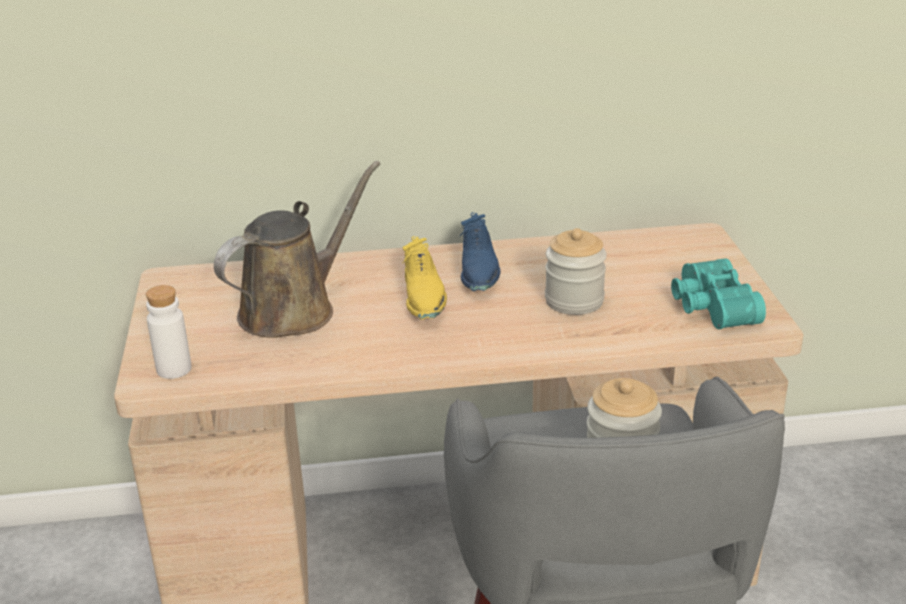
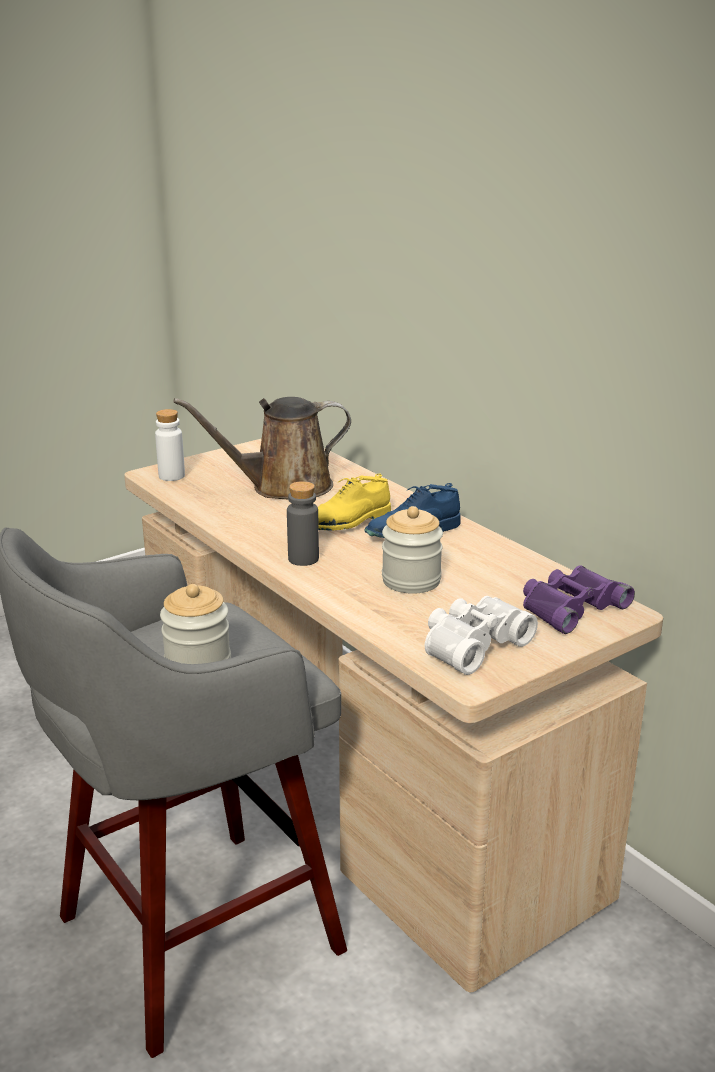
camera: 60 degrees right, 5 degrees down
(294, 309) = (283, 487): brown watering can -> brown watering can turned 150 degrees clockwise
(479, 341) = (303, 559): none -> grey bottle
(676, 250) = (570, 606): none -> purple binoculars
(710, 307) = (472, 645): turquoise binoculars -> white binoculars

